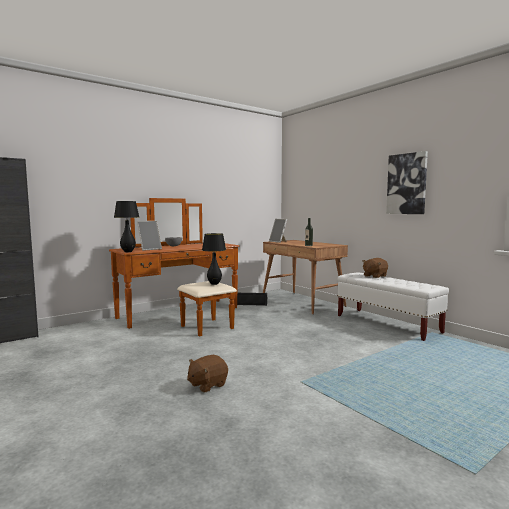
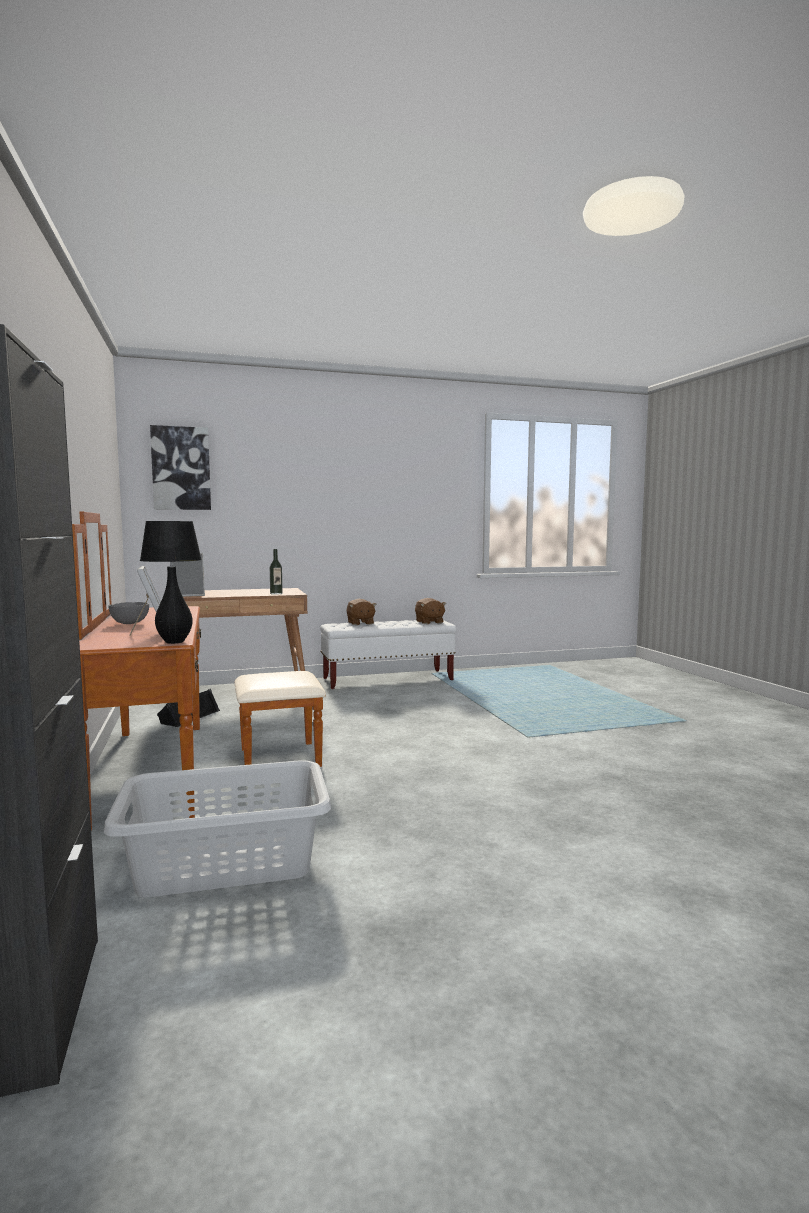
camera: 70 degrees left, 0 degrees up
(89, 340) = (227, 862): none -> grey laundry basket
(207, 385) = (515, 778): brown plush toy -> brown plush toy (429, 622)
(214, 284) = (289, 673): black table lamp -> none
(407, 184) = (381, 503): picture -> picture (181, 468)

